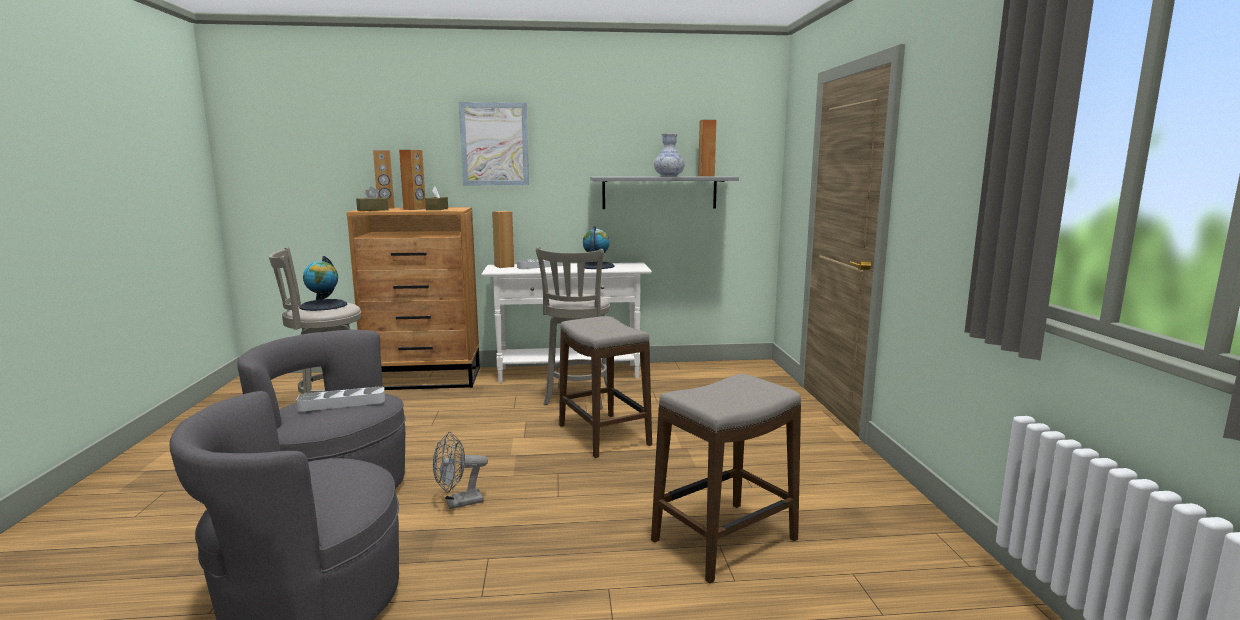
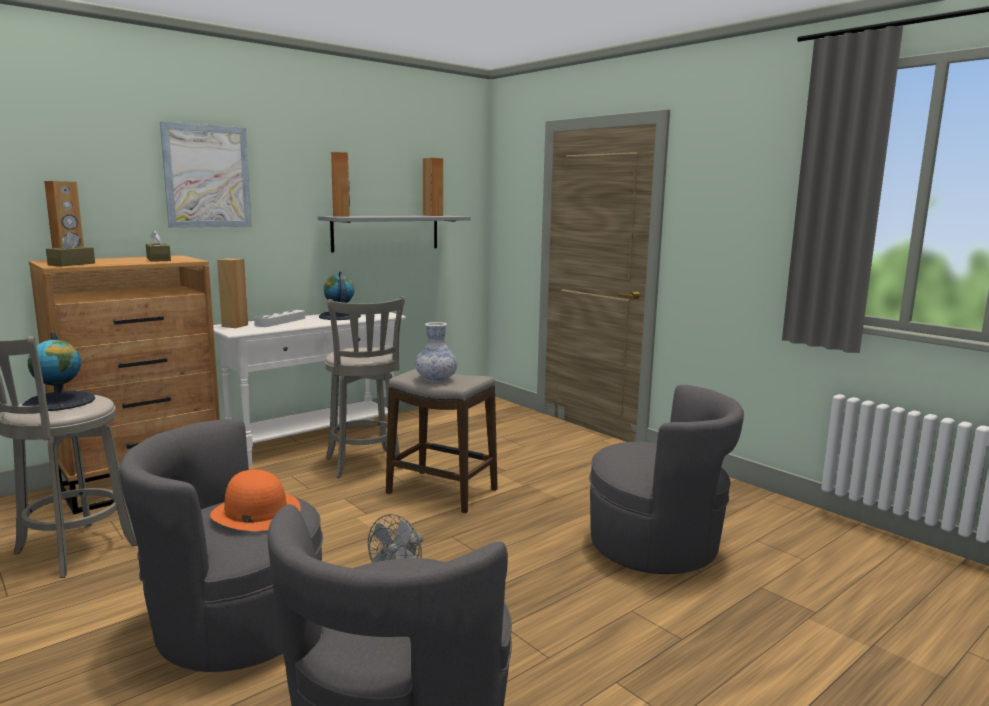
camera: 35 degrees left, 0 degrees up
(342, 403) = (255, 512): grey tray -> orange hat
(415, 209) = (126, 260): brown speaker -> brown speaker (341, 216)
(669, 176) = (404, 216): vase -> vase (436, 379)
(725, 541) = (656, 546): stool -> grey armchair

